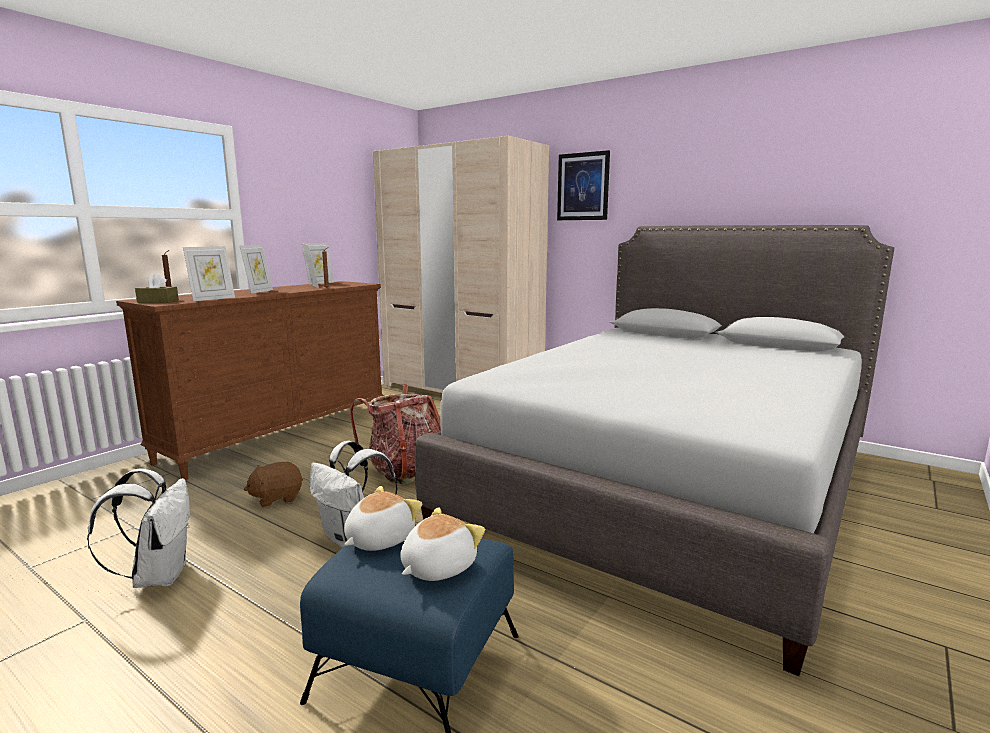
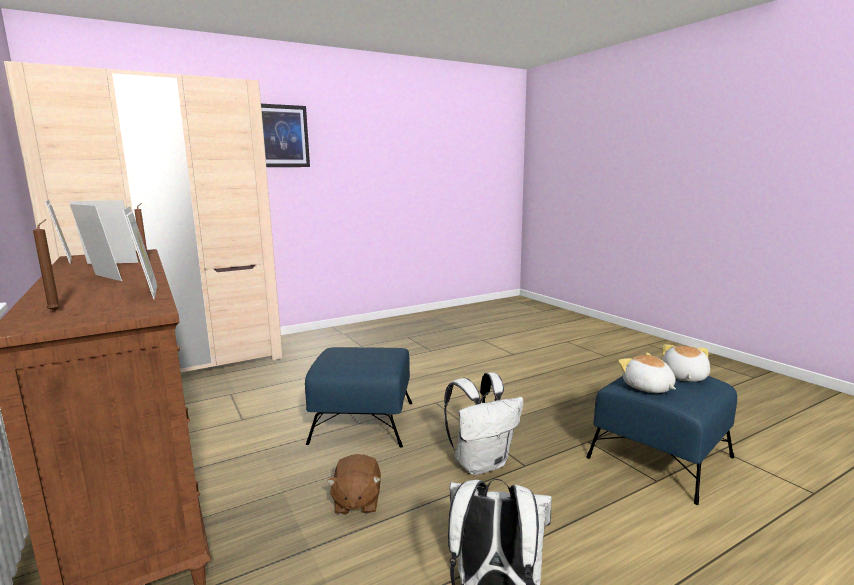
camera: 65 degrees left, 0 degrees up
(158, 301) = (102, 314): brown tissue box -> none
(406, 470) = (362, 422): backpack -> blue ottoman
(437, 567) = (683, 377): plush toy -> plush toy turned 45 degrees clockwise
(670, 486) = (482, 346): grey bed -> none

